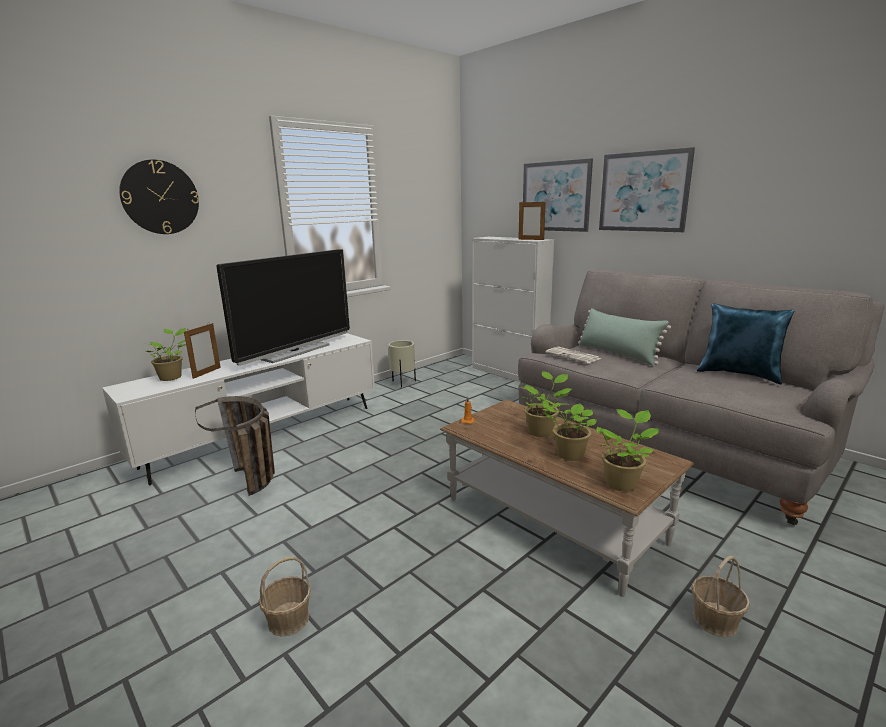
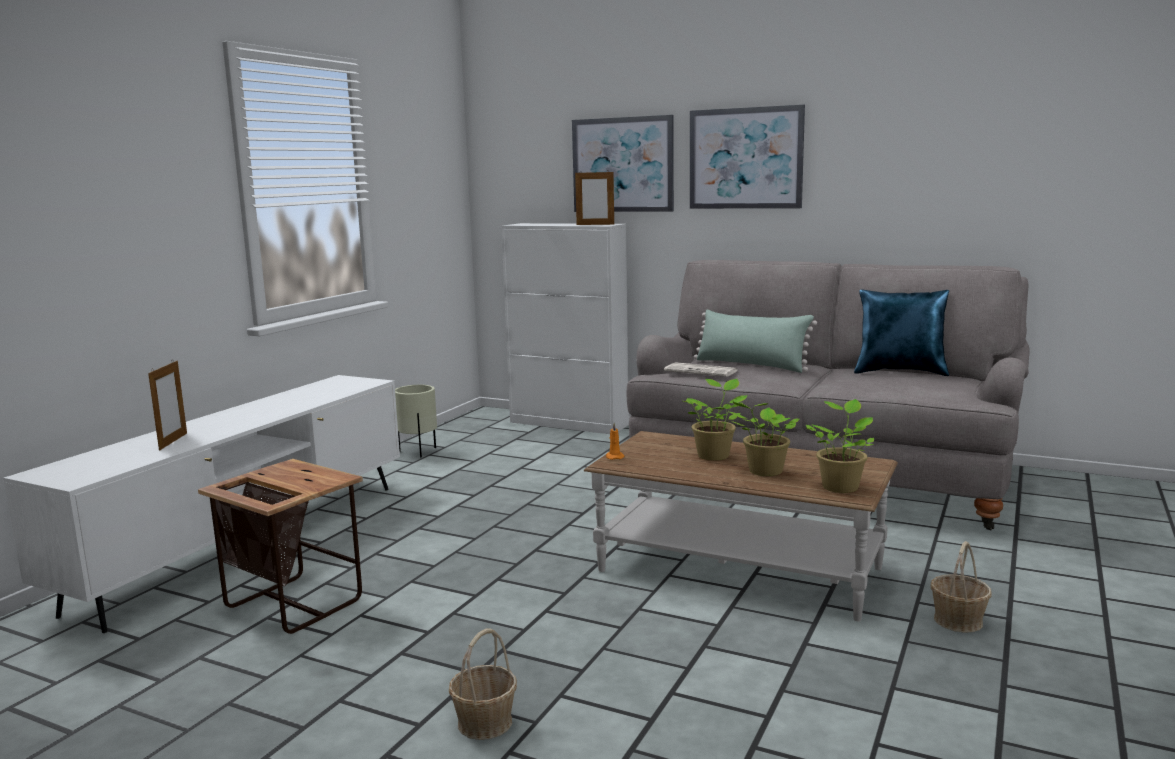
camera: 20 degrees left, 5 degrees down
(160, 197) = (76, 163): wall clock -> none
(172, 377) = (118, 452): potted plant -> none
(254, 485) = (293, 604): basket -> side table
(295, 352) = (288, 403): television -> none

